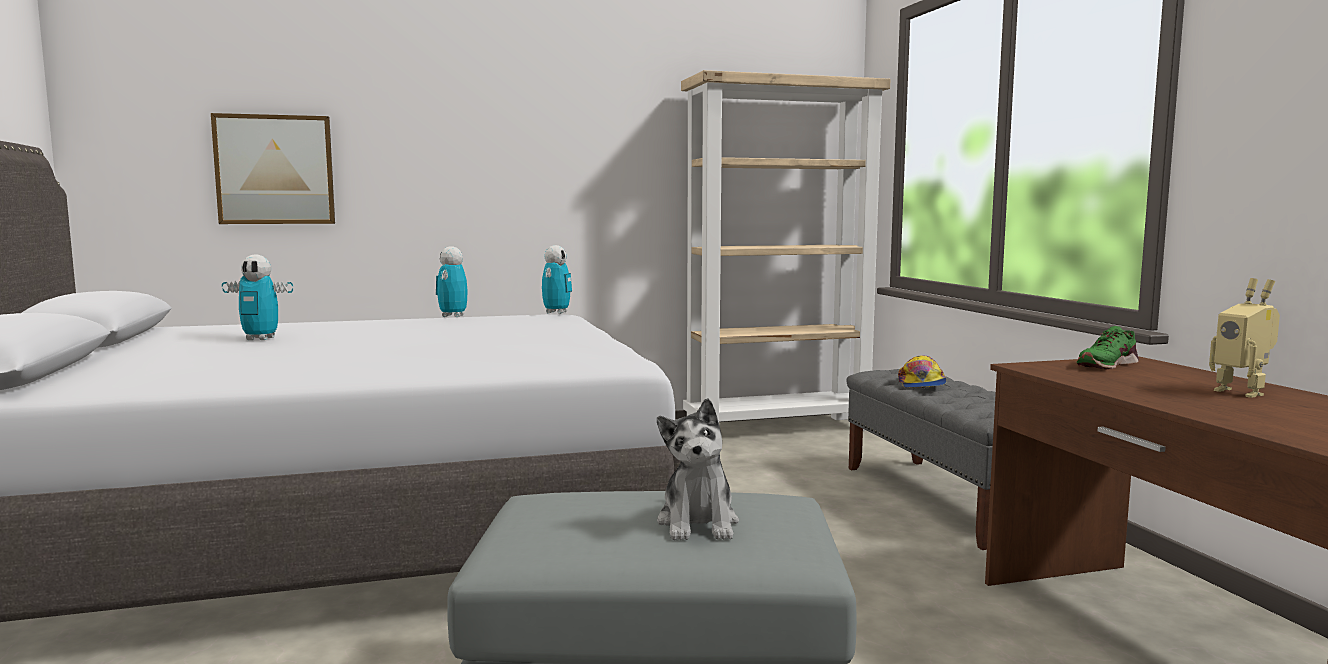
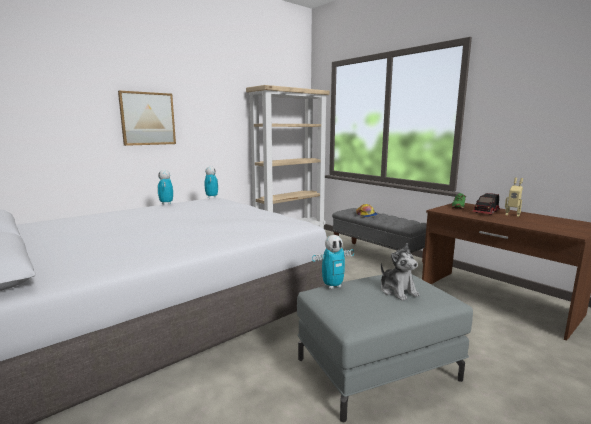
camera: 25 degrees left, 5 degrees up
(260, 339) = (93, 228): toy robot -> toy robot (332, 286)
(275, 170) = (47, 130): picture -> picture (147, 118)
(1164, 381) = (486, 212): none -> toy truck

